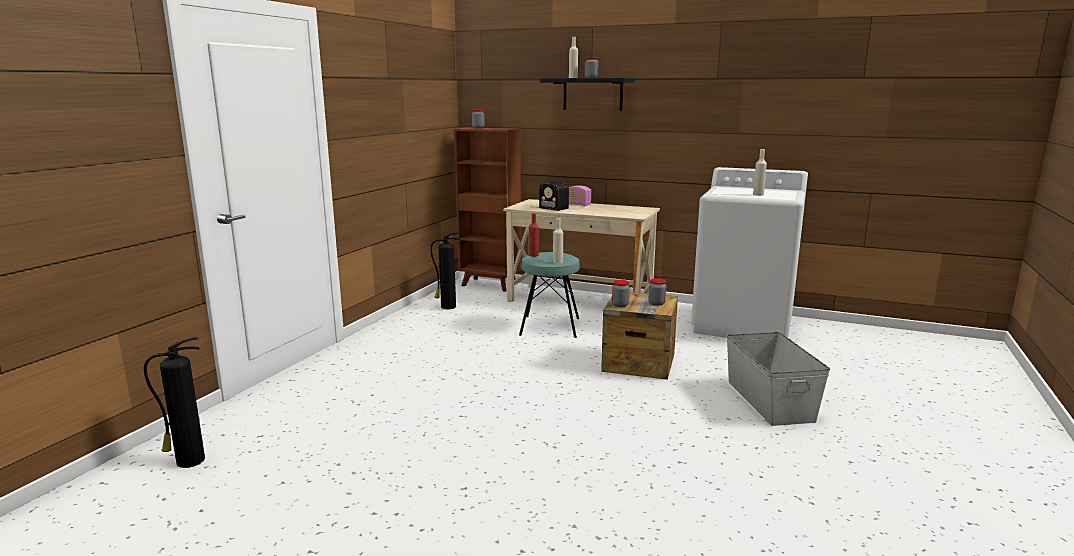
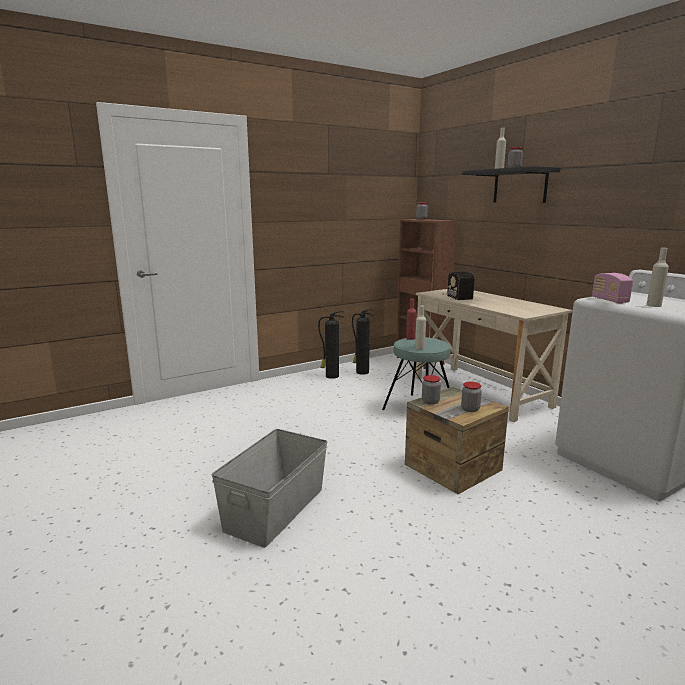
camera: 35 degrees right, 0 degrees up
(188, 461) = (61, 439): fire extinguisher -> fire extinguisher (331, 376)
(578, 204) = (491, 297): radio -> radio (609, 300)
(770, 400) = (546, 563): grey storage box -> grey storage box (276, 509)

